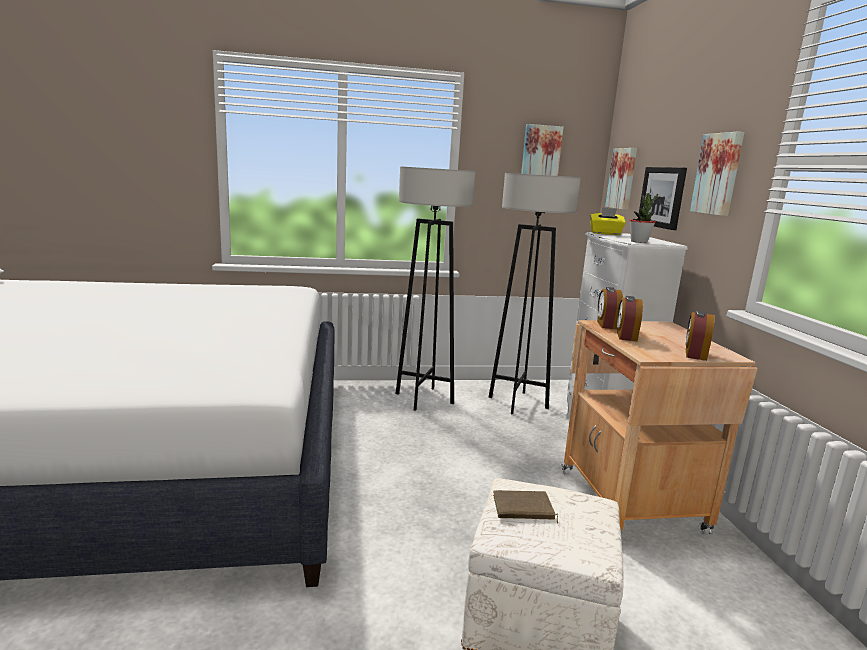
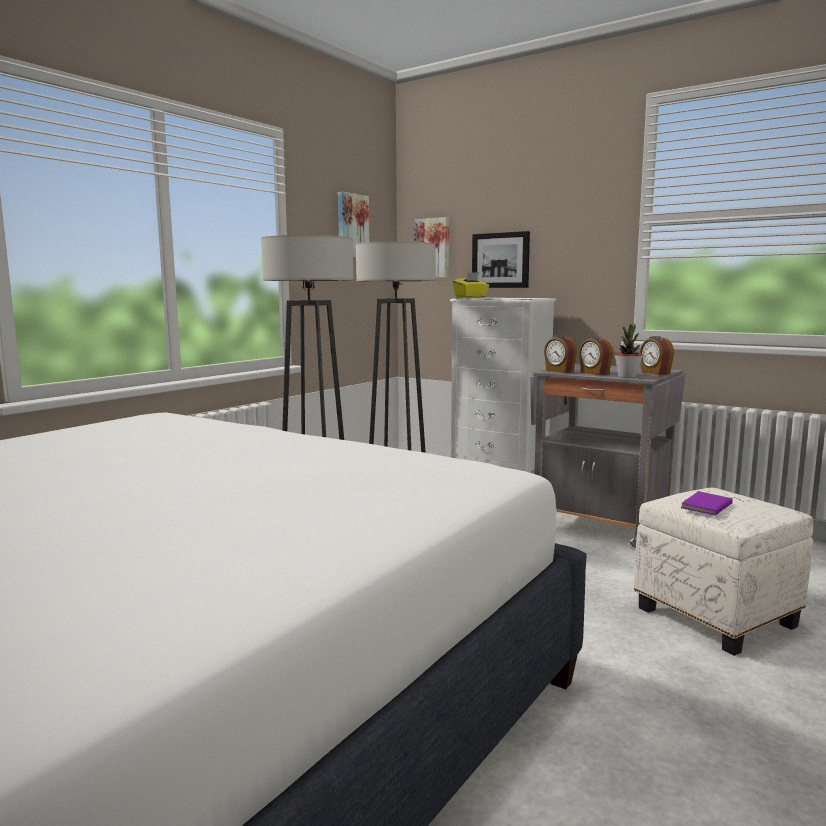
camera: 45 degrees left, 5 degrees down
(523, 510) = (708, 507): brown book -> purple book
(631, 504) = (601, 526): brown cart -> grey cart
(639, 242) = (526, 298): potted plant -> potted plant (627, 376)
(719, 174) = (573, 234): picture -> none

